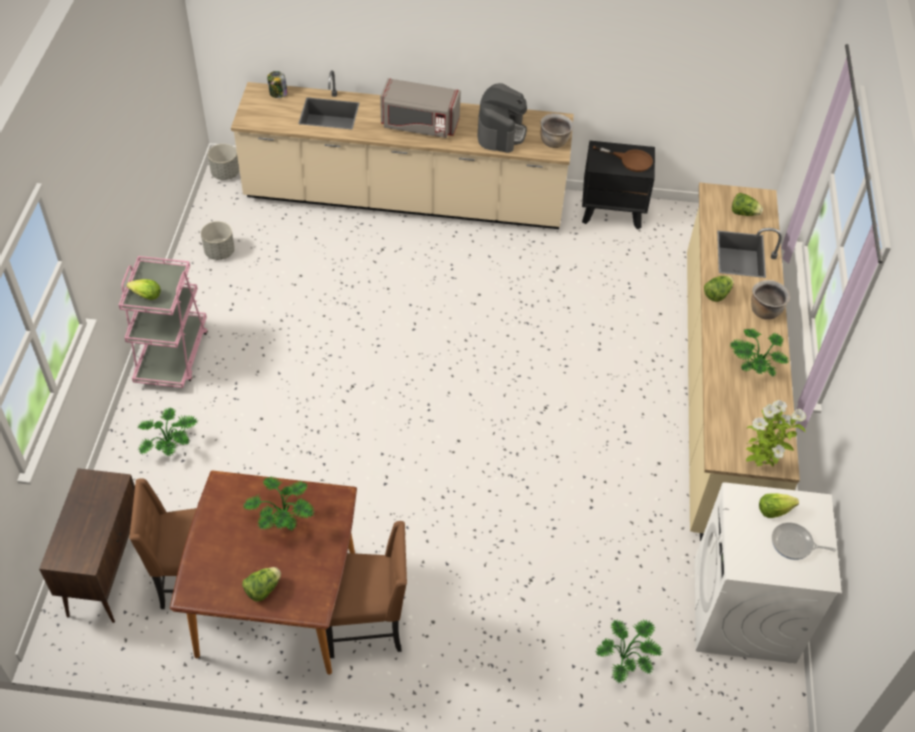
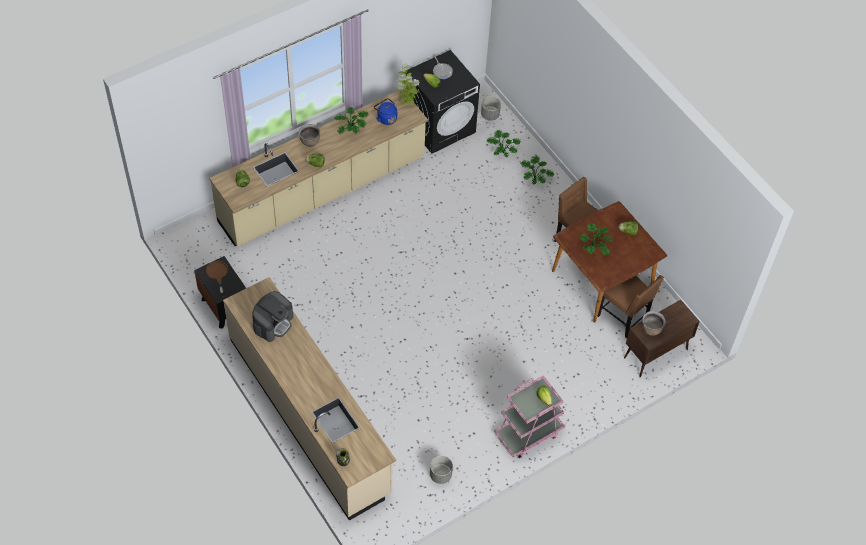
camera: 130 degrees left, 5 degrees up
(170, 446) = (576, 385): potted plant -> potted plant (535, 178)
(225, 174) = (376, 530): grey planter -> grey planter (490, 115)
(419, 124) = (303, 367): grey microwave -> none
(501, 132) = (273, 323): coffee machine -> coffee machine turned 150 degrees clockwise
(554, 142) = (258, 293): brown cooking pot -> brown cooking pot (651, 329)
(744, 610) = (440, 126): white washing machine -> black washing machine
(747, 420) = (386, 118): none -> blue kettle

